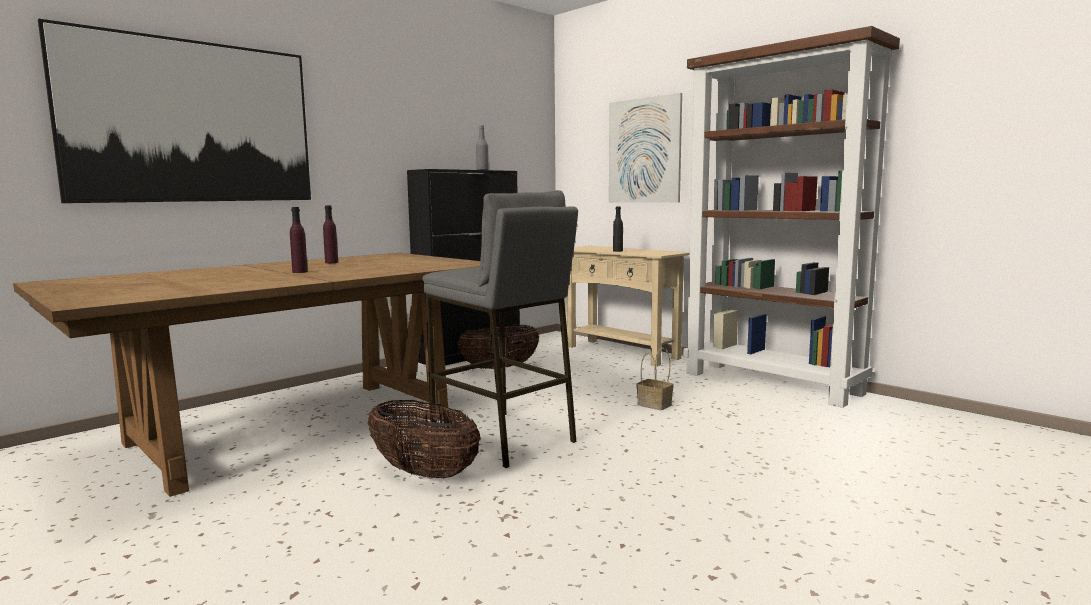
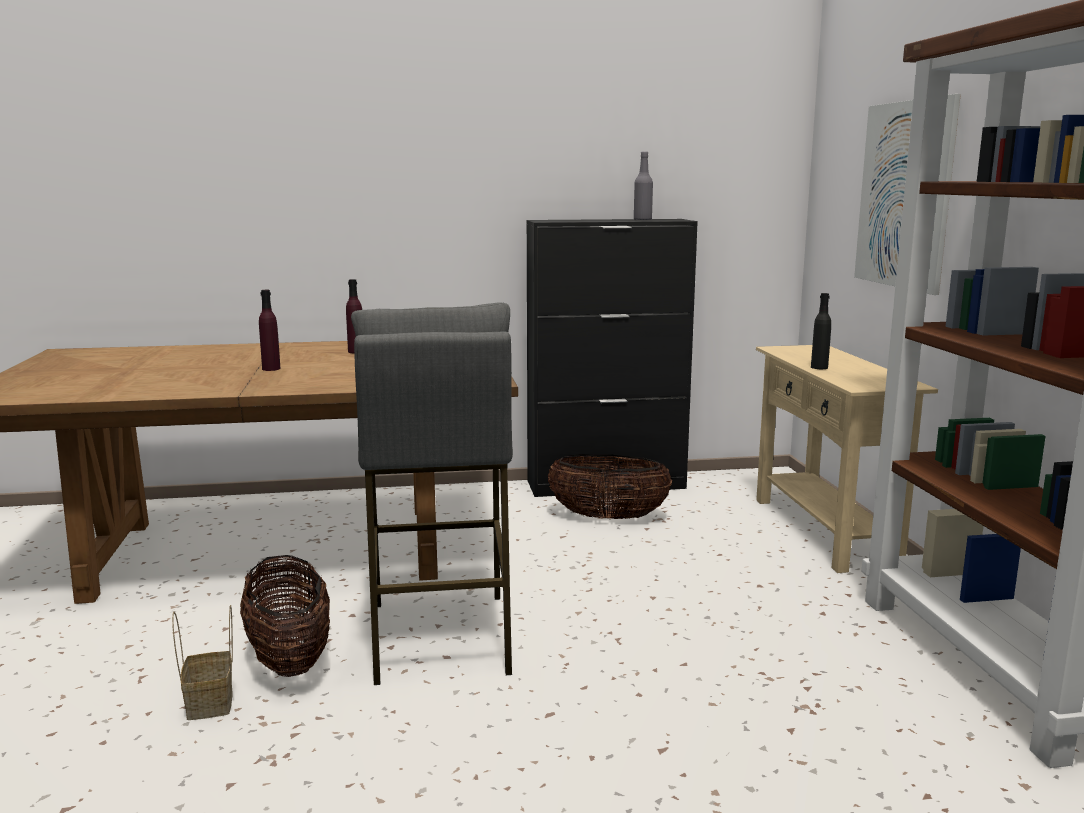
camera: 35 degrees right, 5 degrees up
(192, 122) = (242, 170): picture -> none
(655, 405) = (717, 647): basket -> basket (211, 704)

